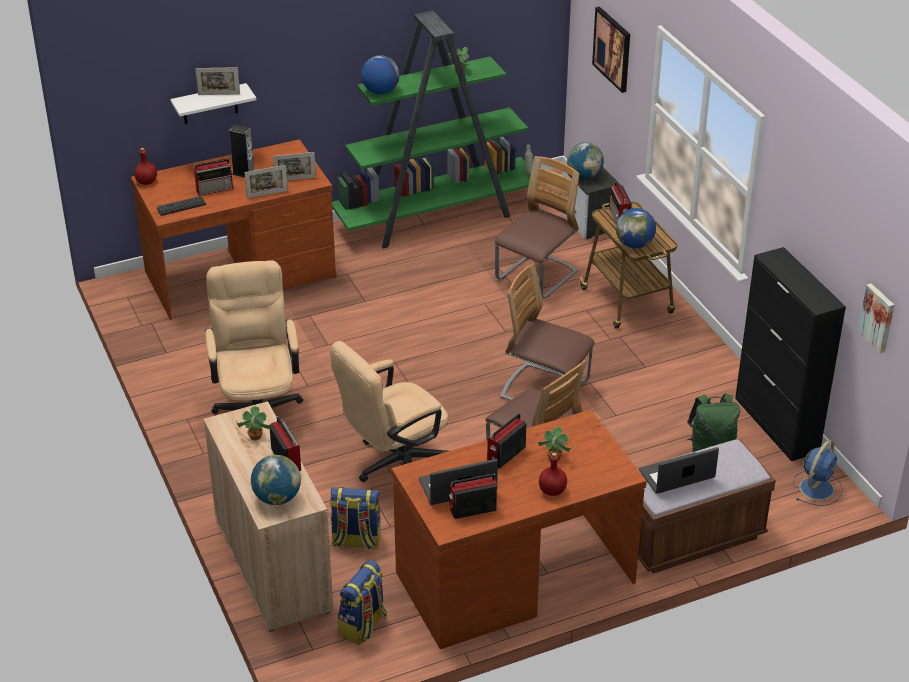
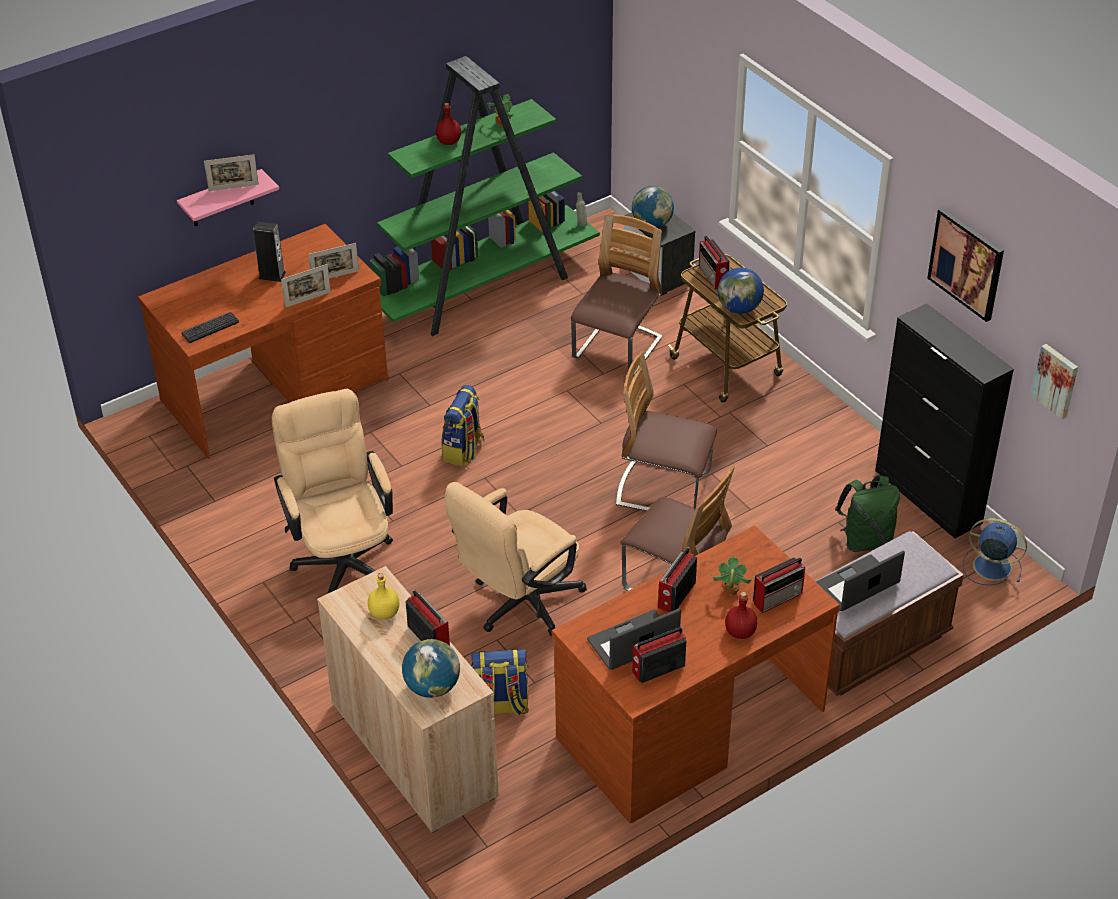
camera: 10 degrees left, 5 degrees up
(146, 182) = (159, 301): red bottle -> red bottle (448, 141)
(209, 104) = (221, 199): white shelf -> pink shelf
(215, 189) = (244, 300): radio -> radio (778, 597)
(255, 437) = (384, 613): potted plant -> yellow bottle
(363, 626) = (536, 809): backpack -> backpack (463, 450)
(380, 91) = (417, 159): globe -> none
(612, 49) = (676, 78): picture -> picture (966, 263)
(817, 487) = (990, 566): blue fan -> blue fan turned 90 degrees counterclockwise

